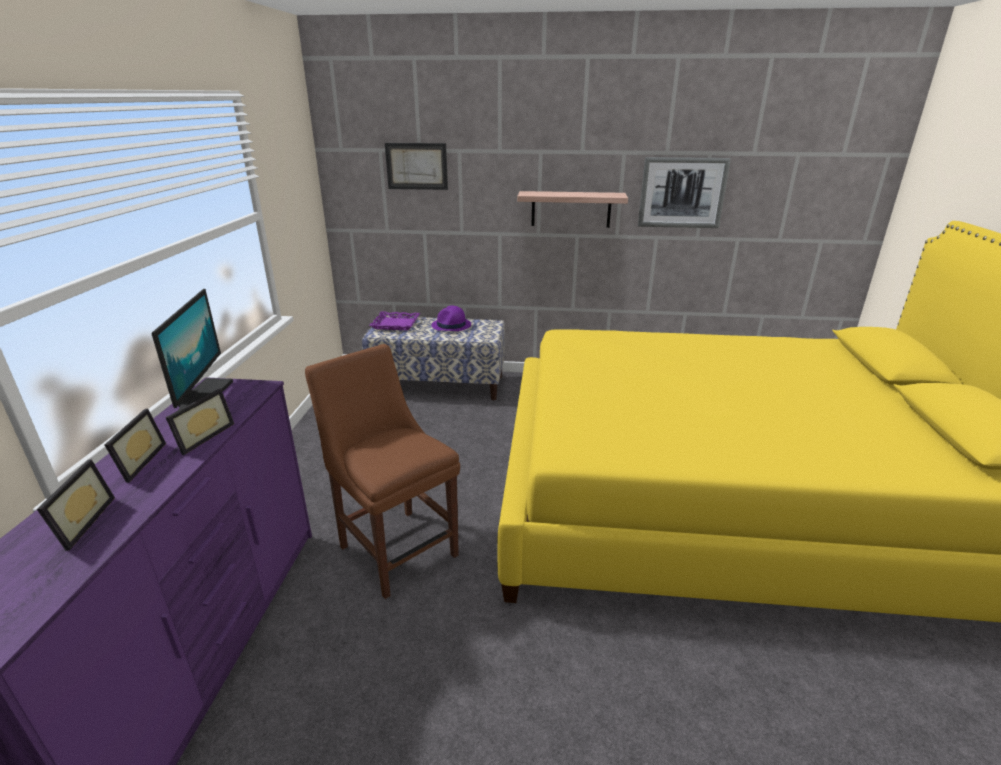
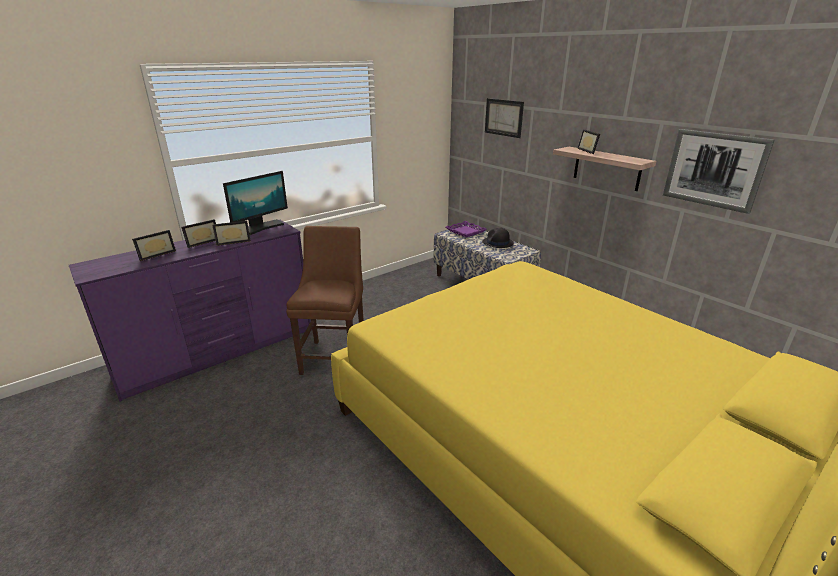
camera: 45 degrees right, 0 degrees up
(451, 325) = (497, 243): purple hat -> black hat
(552, 192) = (589, 151): none -> picture frame

